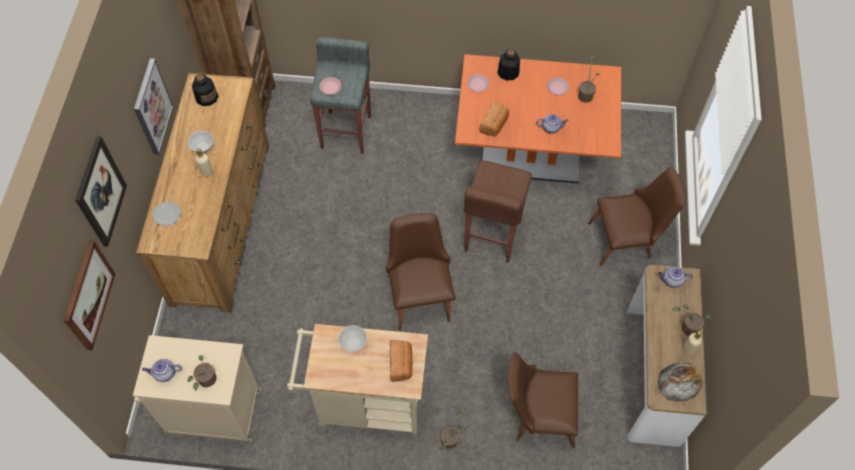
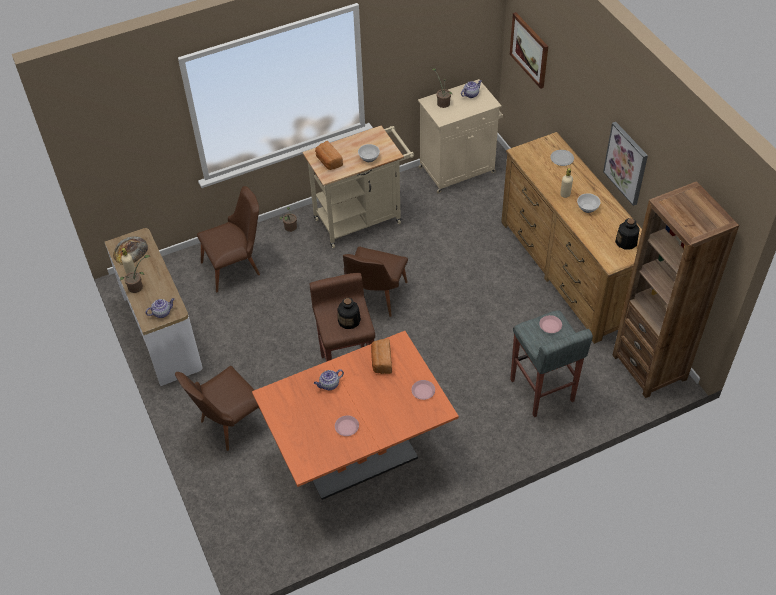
camera: 150 degrees right, 10 degrees down
(100, 192) = (568, 61): picture -> none
(420, 295) = (375, 298): brown chair -> brown chair turned 60 degrees clockwise
(508, 72) = (404, 418): bottle -> bottle (349, 320)
(586, 94) = (315, 434): potted plant -> none

